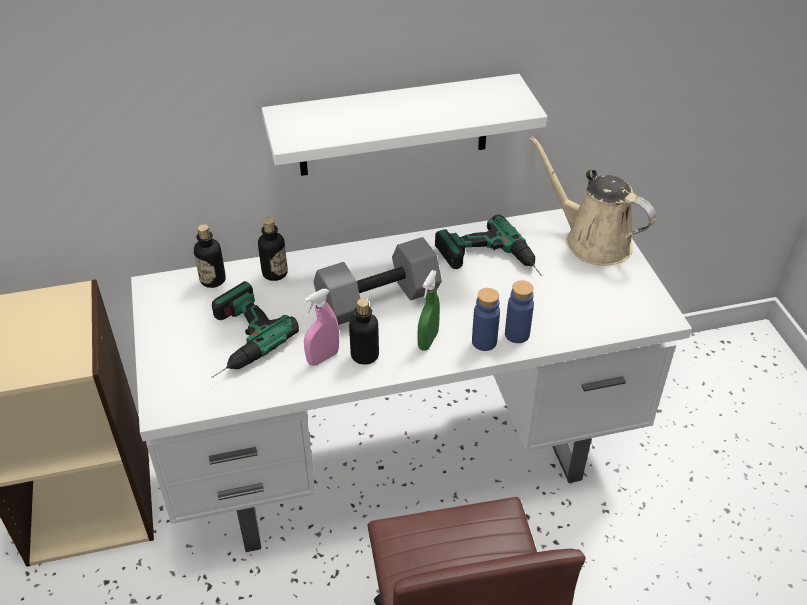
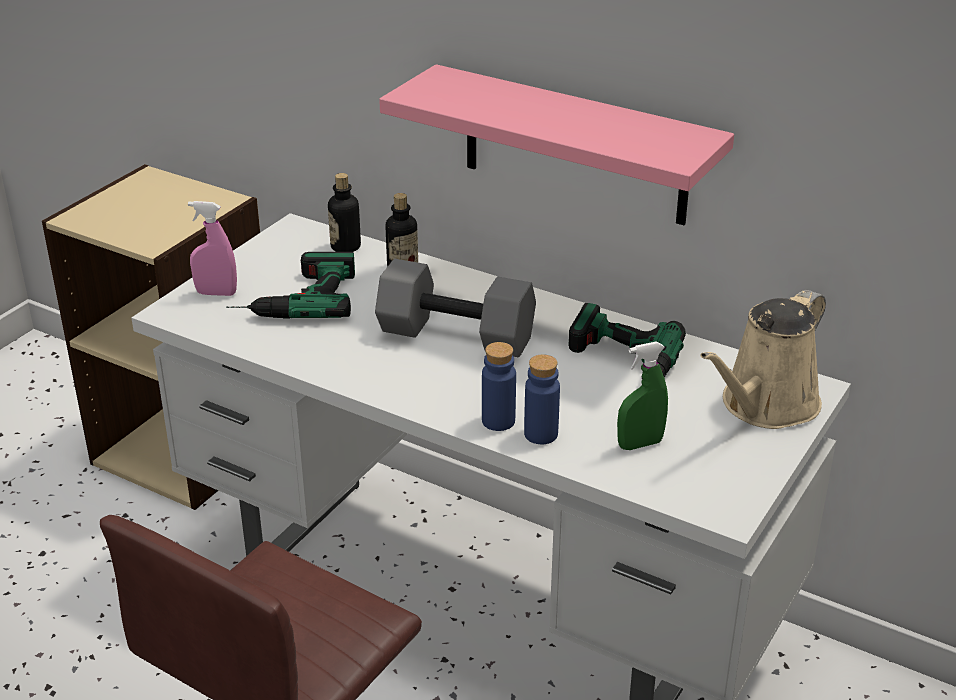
camera: 45 degrees right, 10 degrees down
(323, 358) = (339, 349): pink spray bottle -> pink spray bottle (216, 293)
(365, 355) = (375, 367): bottle -> none
(393, 126) = (575, 146): white shelf -> pink shelf
(428, 340) = (448, 389): green spray bottle -> green spray bottle (640, 444)
(591, 241) = (765, 406): beige watering can -> beige watering can turned 135 degrees counterclockwise

